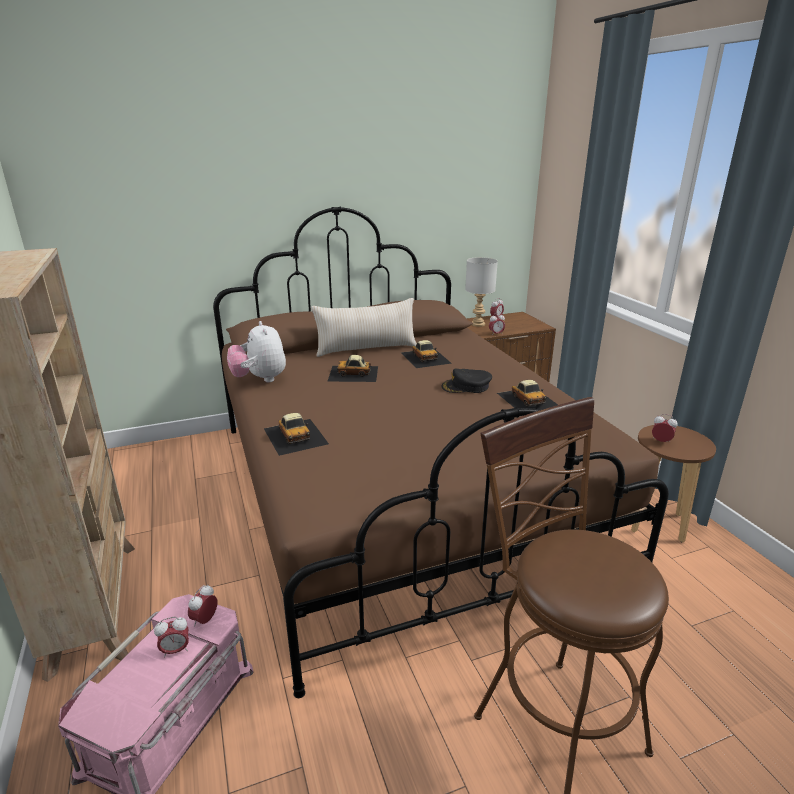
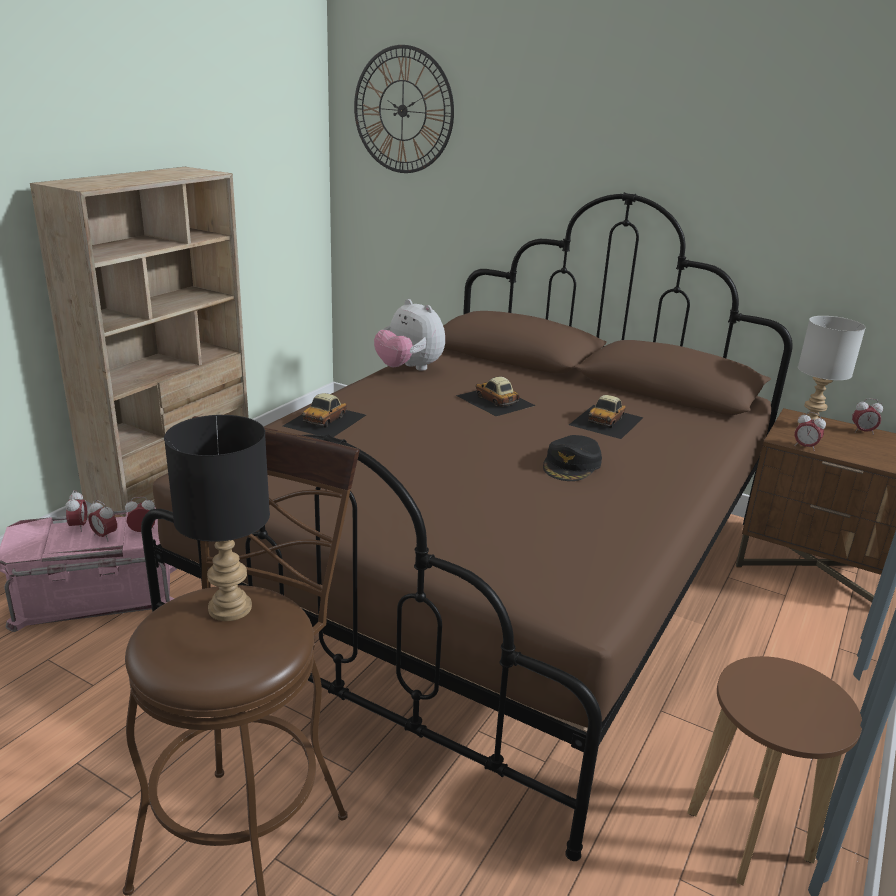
camera: 50 degrees right, 0 degrees up
(105, 166) = (402, 110): none -> wall clock
(260, 379) = (409, 369): plush toy -> plush toy turned 75 degrees counterclockwise
(366, 349) = (567, 386): beige pillow -> none
(466, 386) = (572, 465): black cap -> black cap turned 105 degrees counterclockwise
(528, 400) = (604, 512): toy car -> none
(572, 555) = (229, 609): none -> black table lamp
(661, 441) = (759, 684): alarm clock -> alarm clock (79, 526)

